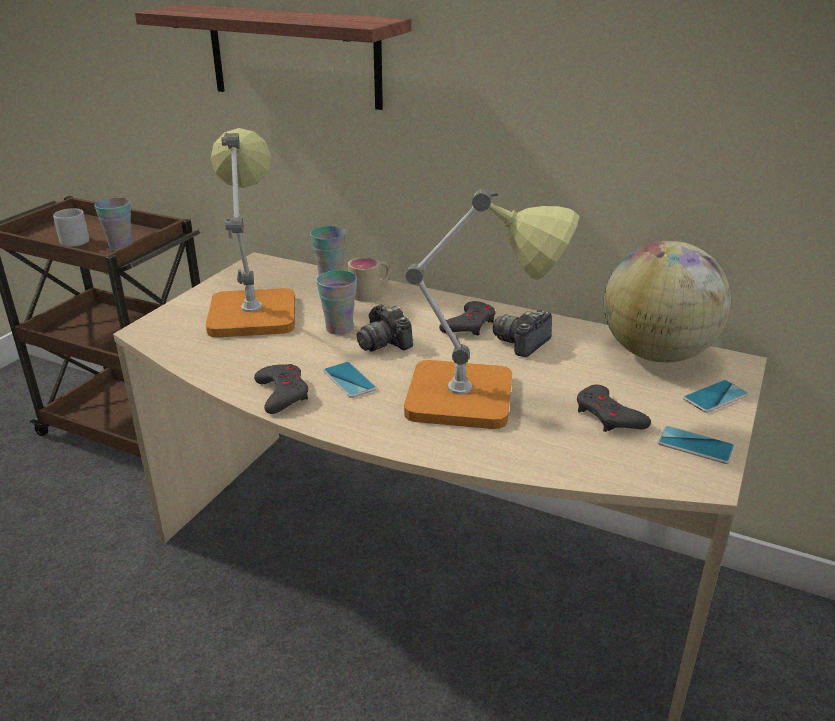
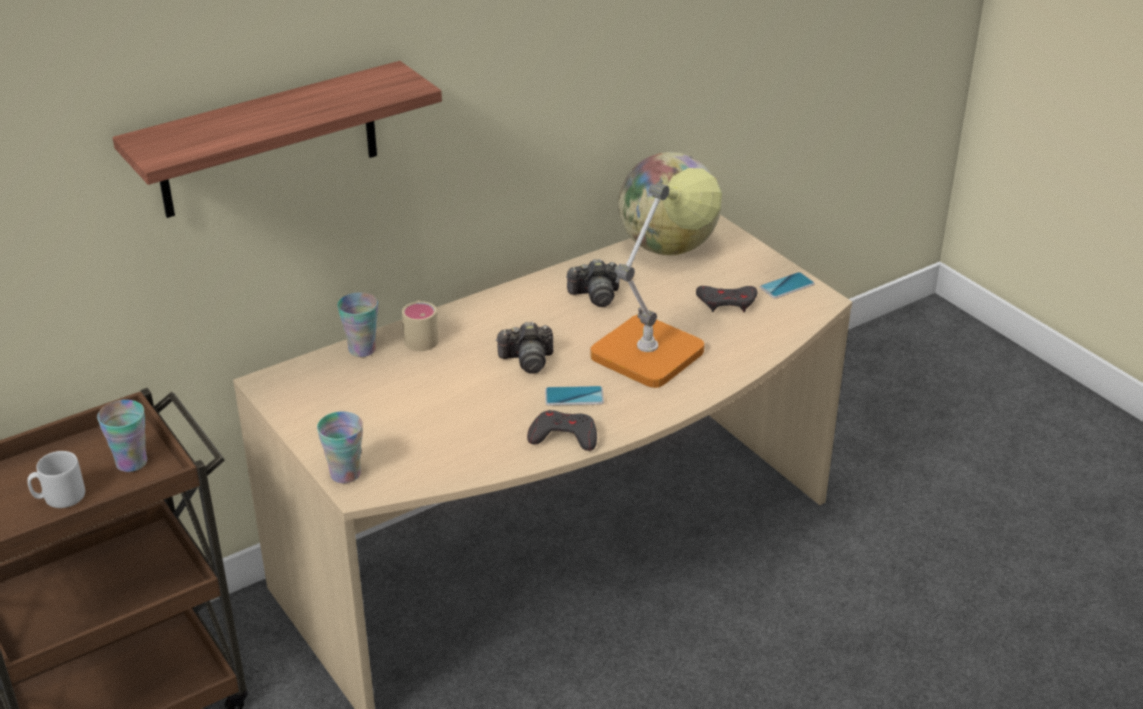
camera: 60 degrees left, 5 degrees up
(252, 309) = (382, 413): table lamp -> none
(339, 328) = (476, 375): cup -> cup (345, 474)
(469, 324) = (539, 308): grey game controller -> none
(523, 343) = (595, 295): camera -> camera turned 75 degrees counterclockwise
(715, 397) = (741, 252): phone -> none

